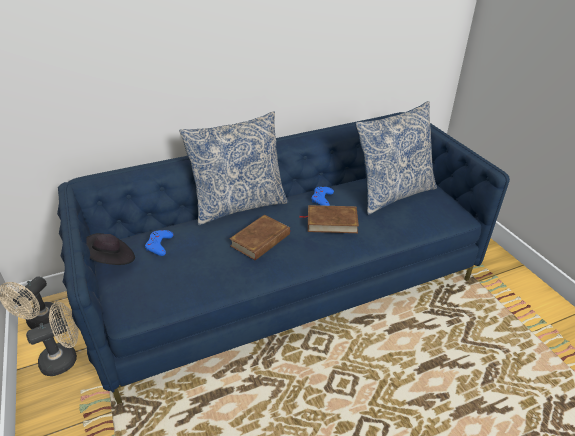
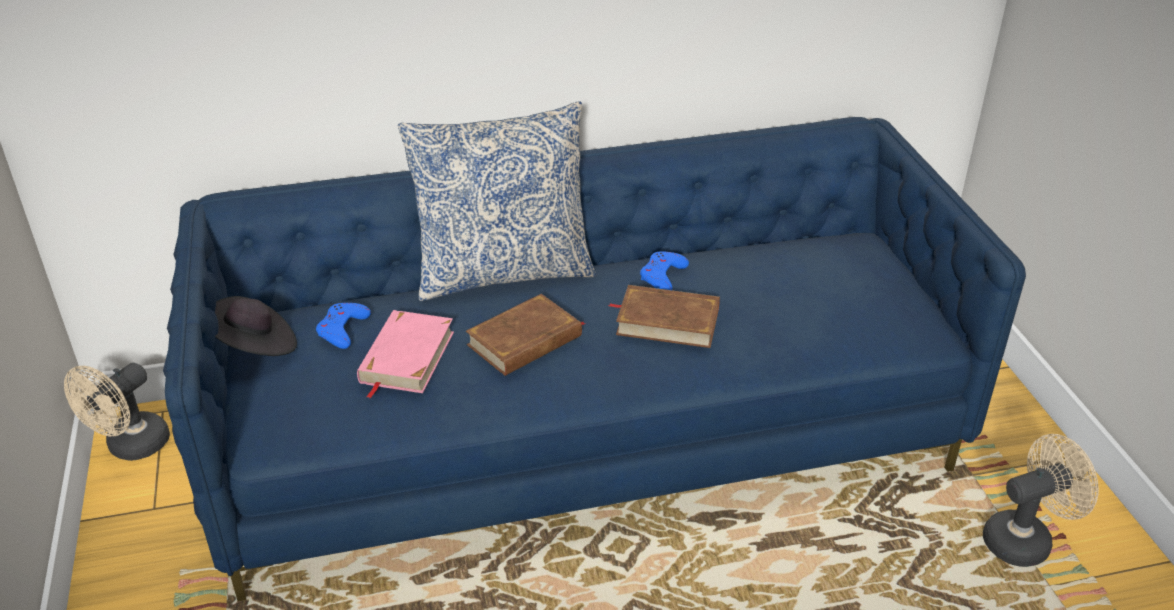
camera: 10 degrees right, 0 degrees up
(65, 358) = (163, 513): beige fan -> beige fan (1025, 539)
(198, 256) = (406, 357): none -> pink book
(392, 193) = (806, 279): pillow -> none

